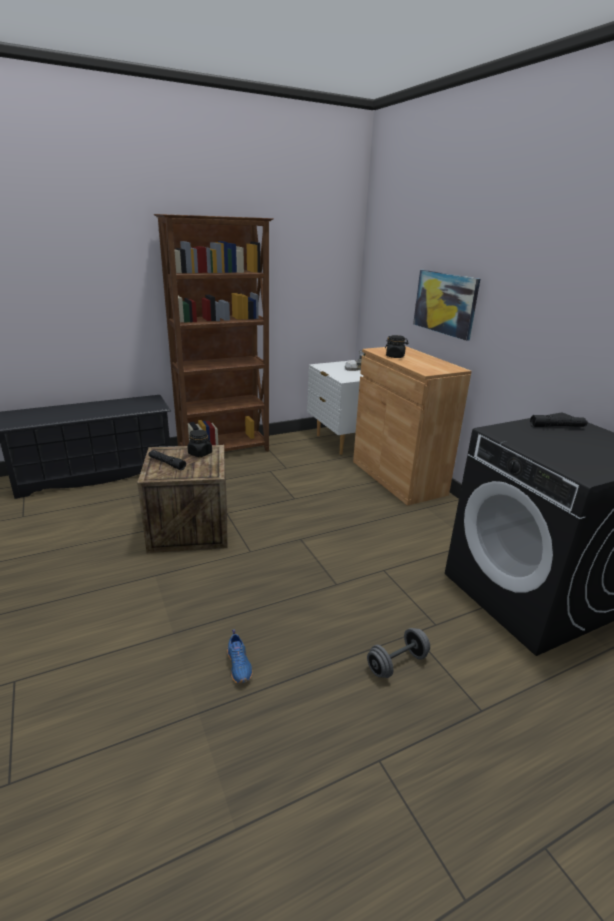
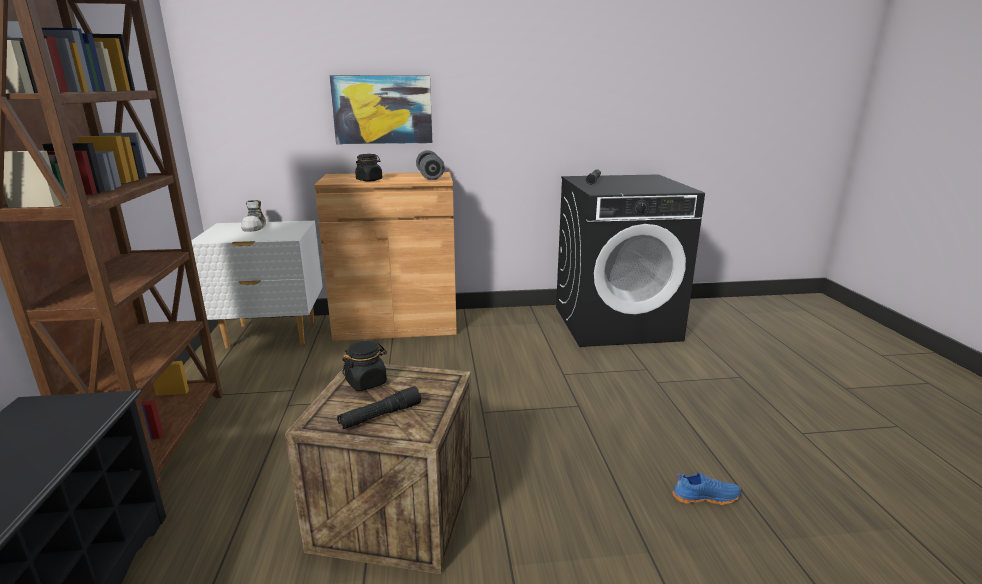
camera: 70 degrees left, 5 degrees down
(397, 663) = (695, 399): grey dumbbell -> grey dumbbell (430, 177)

